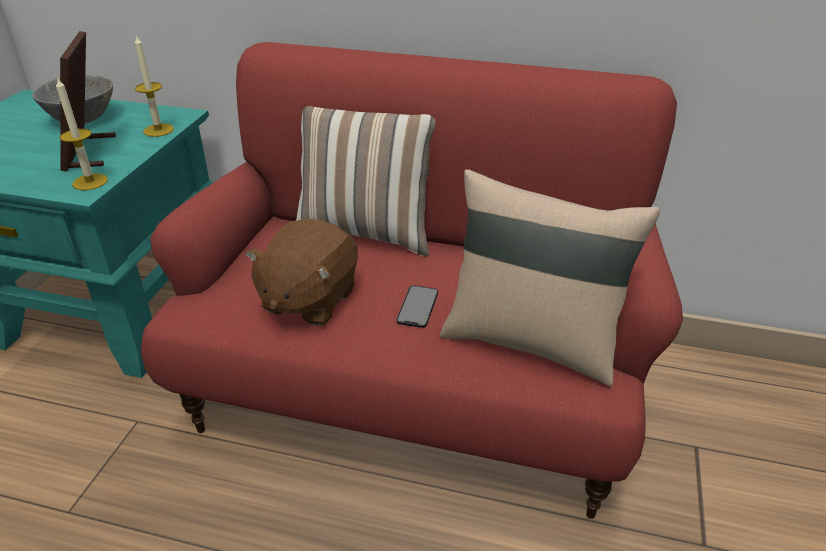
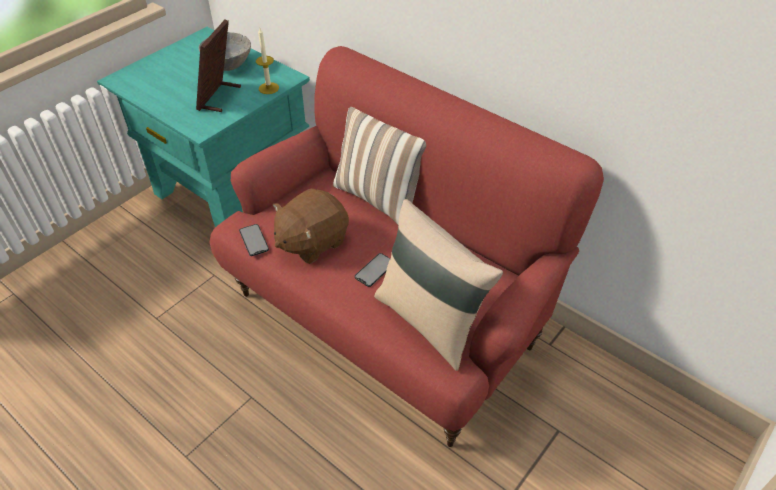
camera: 25 degrees right, 10 degrees up
(90, 182) = (208, 123): candle -> none
(221, 321) = (254, 240): none -> phone

